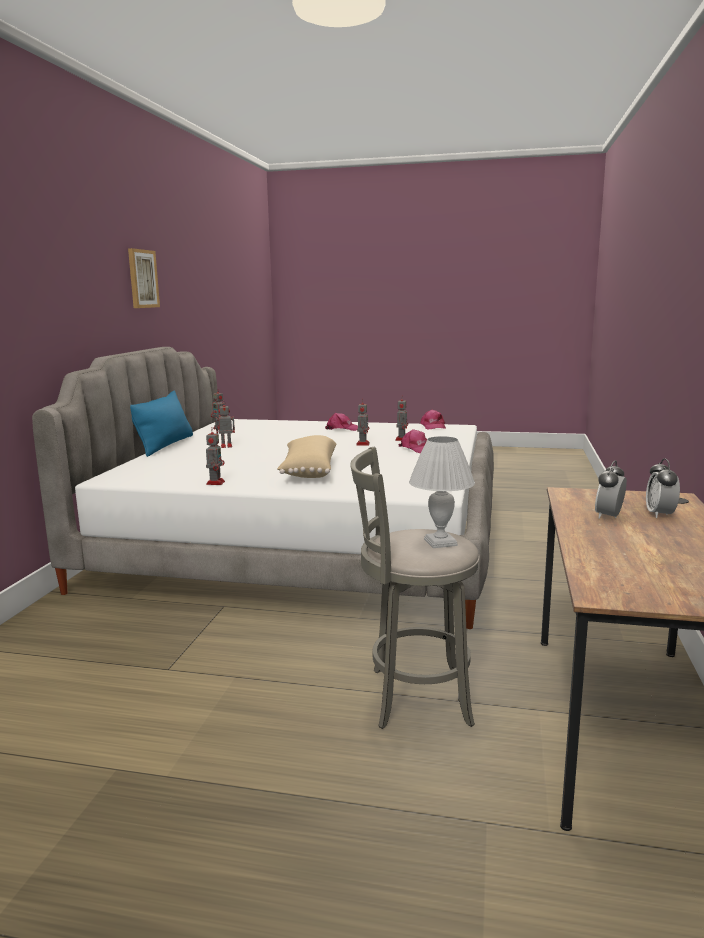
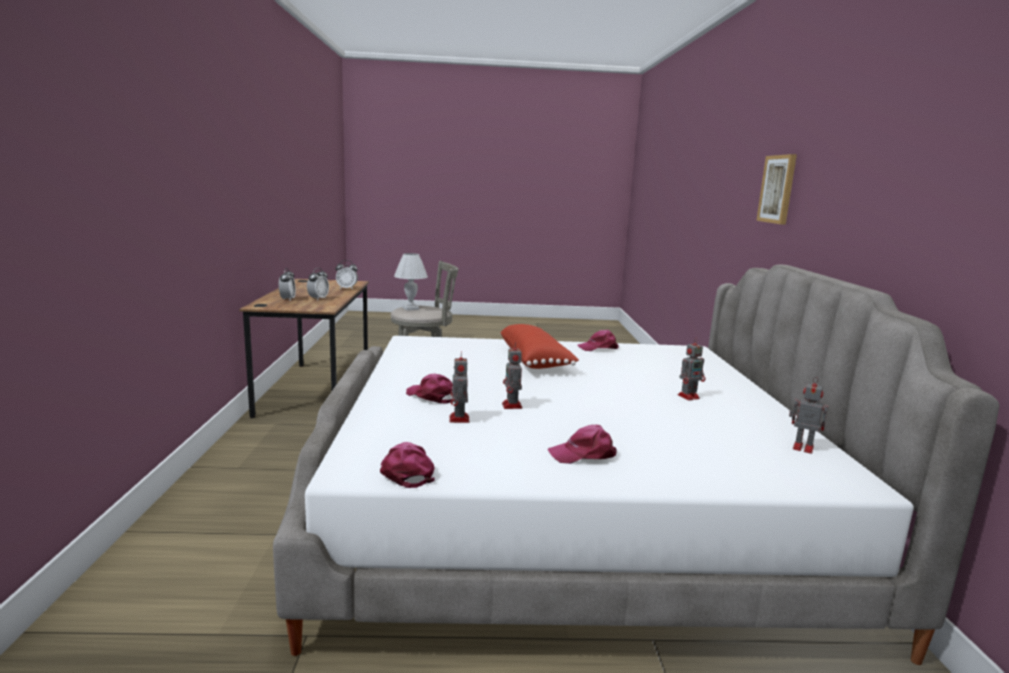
camera: 165 degrees right, 0 degrees up
(142, 279) = (916, 176): picture -> picture (778, 189)
(165, 445) = (768, 396): blue pillow -> none
(215, 482) = (598, 348): toy robot -> pink cap
(308, 471) = (535, 360): beige pillow -> red pillow
(594, 556) = (347, 288): none -> alarm clock

